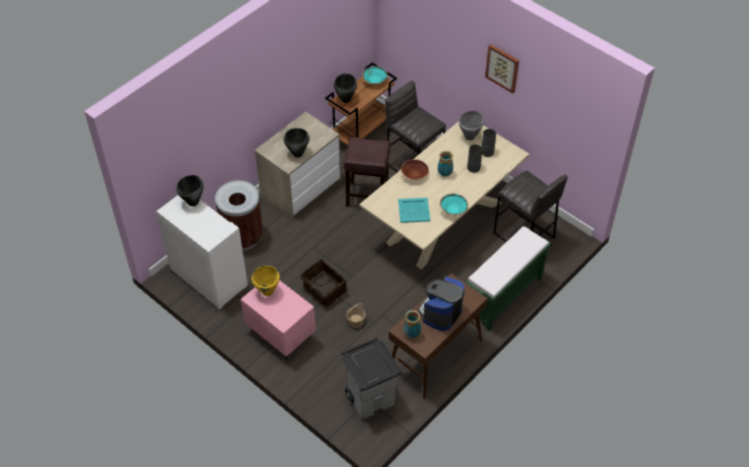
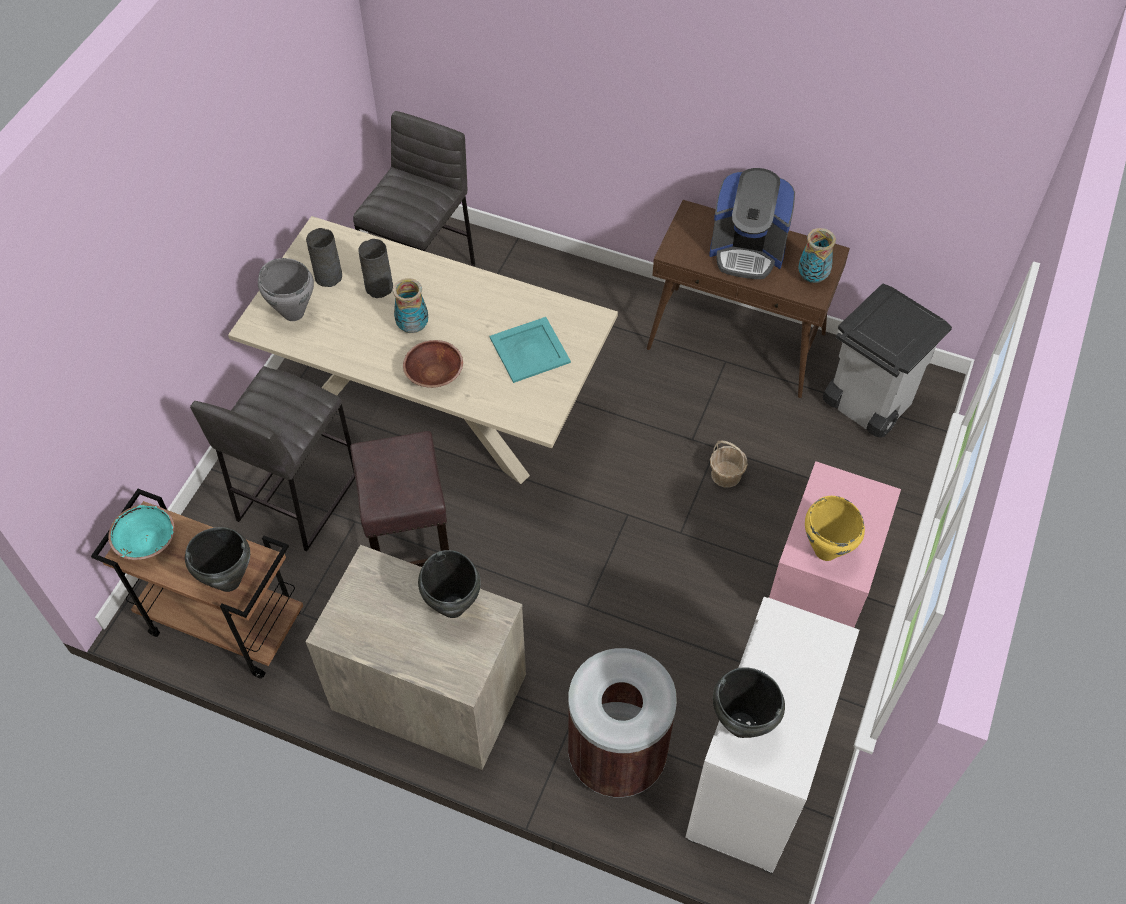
camera: 110 degrees left, 5 degrees up
(324, 290) = (682, 549): basket -> none
(453, 209) = (502, 292): turquoise bowl -> none
(502, 68) = (216, 151): picture -> none
(503, 296) = (569, 282): green bench -> none

